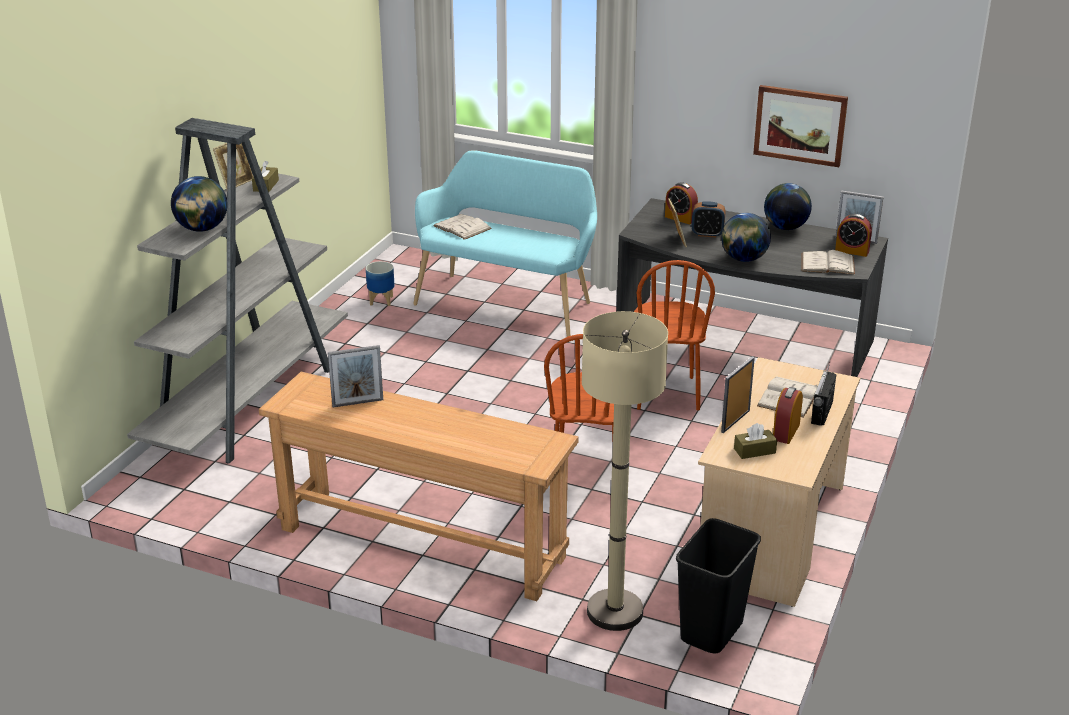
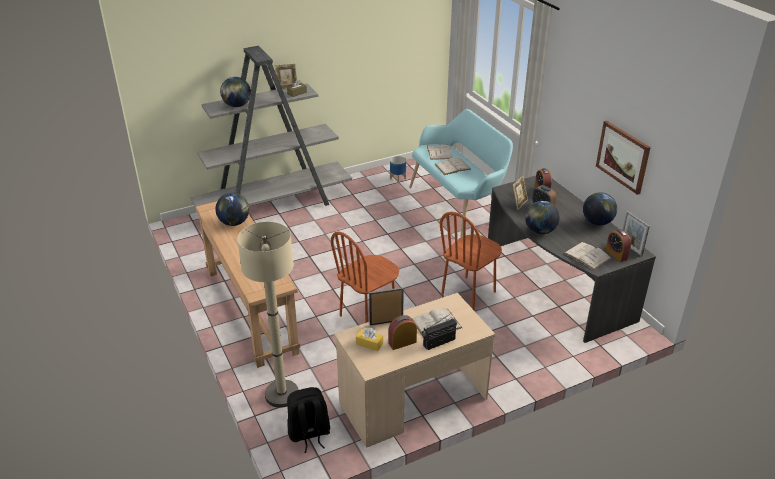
camera: 40 degrees right, 5 degrees up
(357, 403) = (234, 223): picture frame -> globe
(506, 238) = (452, 167): none -> white book
(712, 632) = (309, 434): black trash can -> black backpack
(754, 451) = (369, 344): brown tissue box -> yellow tissue box

